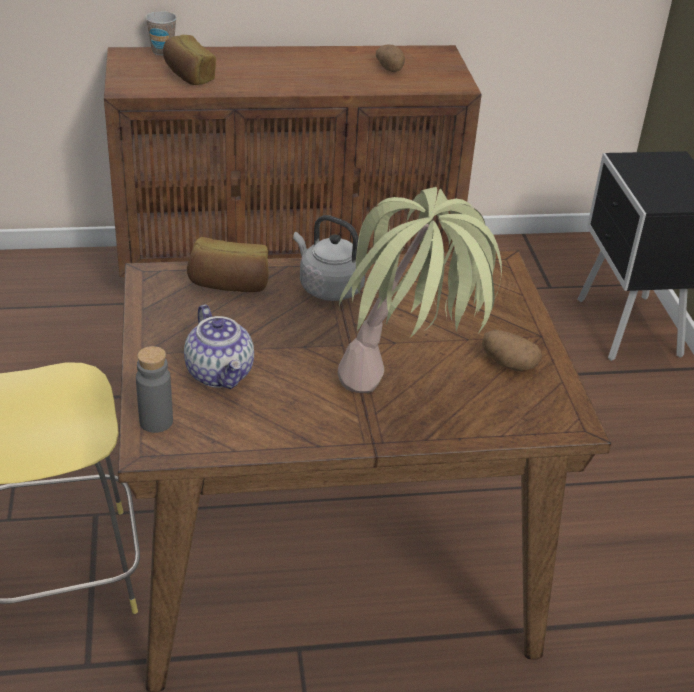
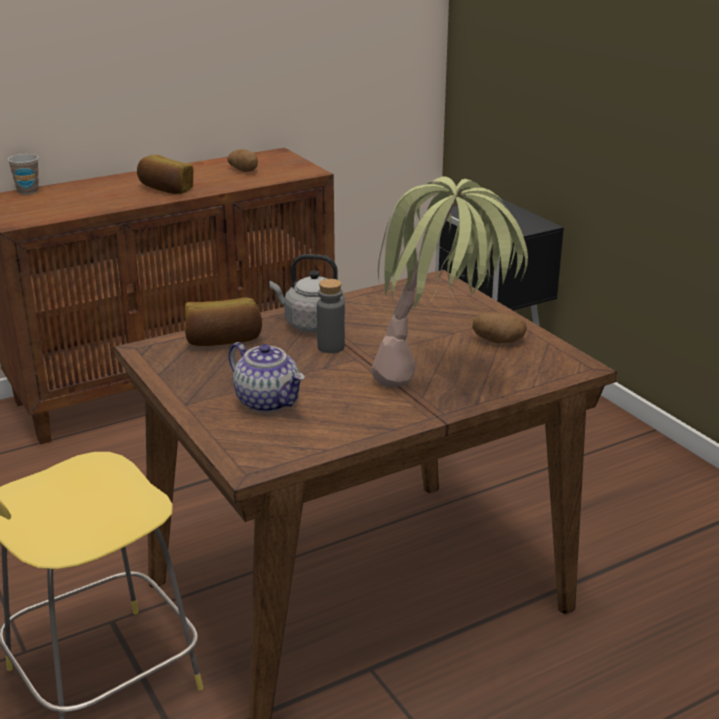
camera: 20 degrees left, 10 degrees down
(156, 422) = (239, 447): grey bottle -> grey bottle (331, 347)
(188, 75) = (67, 203): bread -> bread (165, 189)

